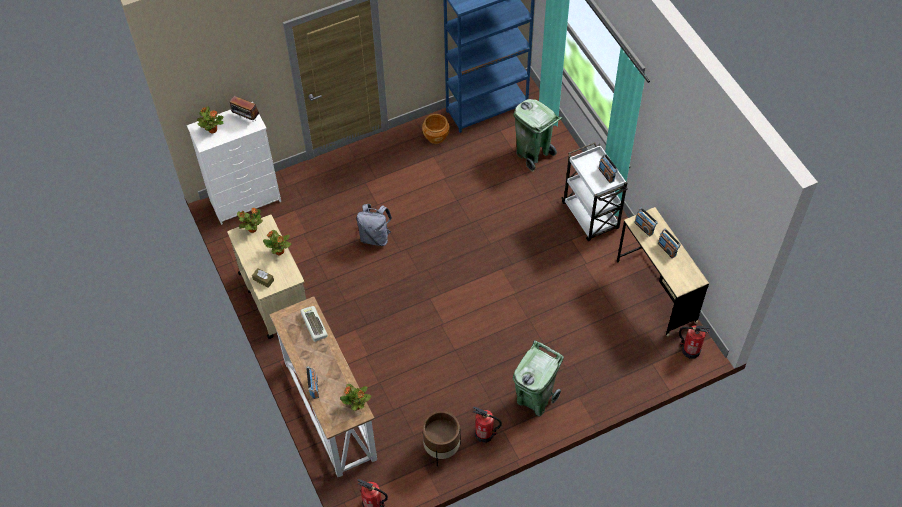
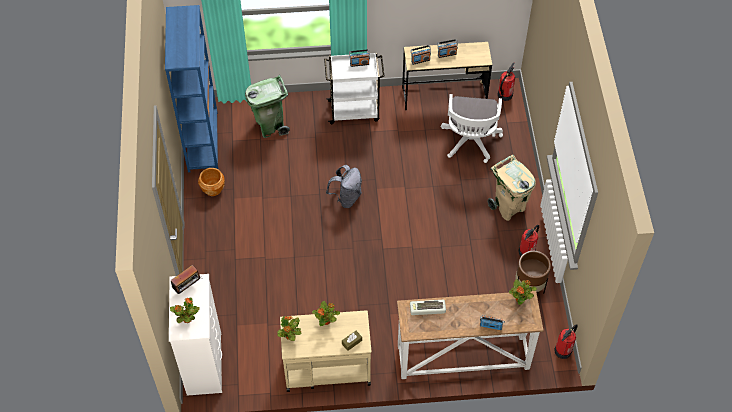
camera: 70 degrees left, 0 degrees up
(375, 237) = (299, 269): grey backpack -> grey backpack (346, 197)
(535, 399) = (508, 207): green trash can -> beige trash can
(604, 336) = (470, 142): none -> white office chair

